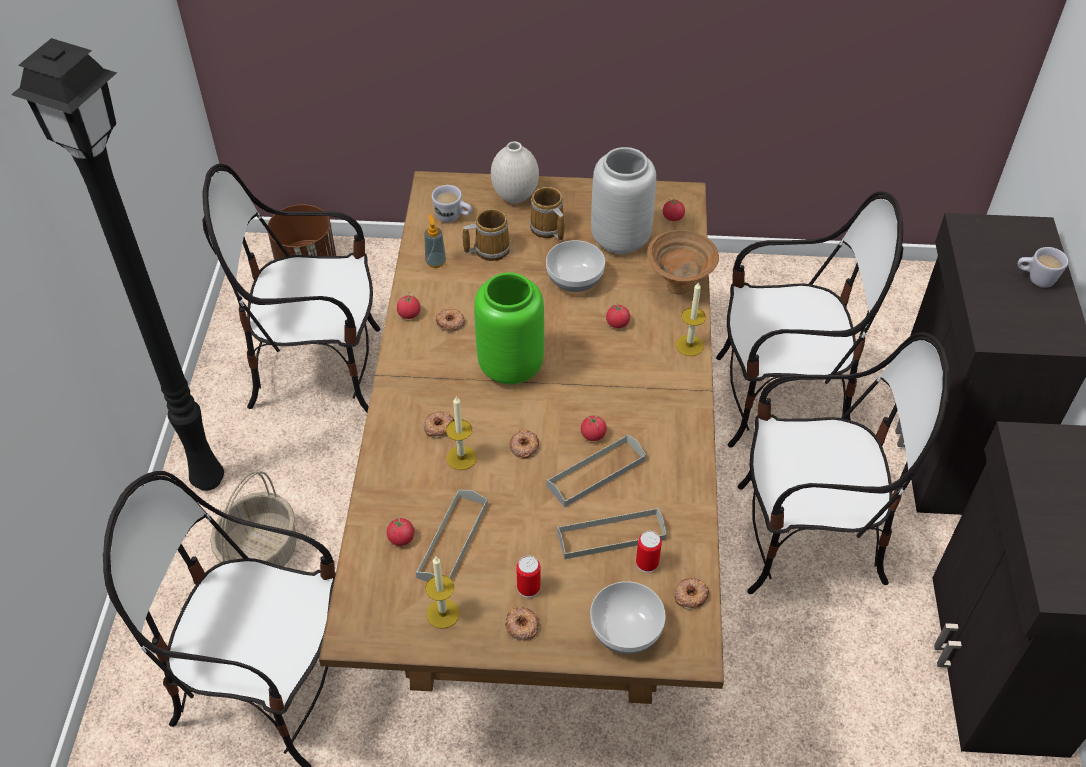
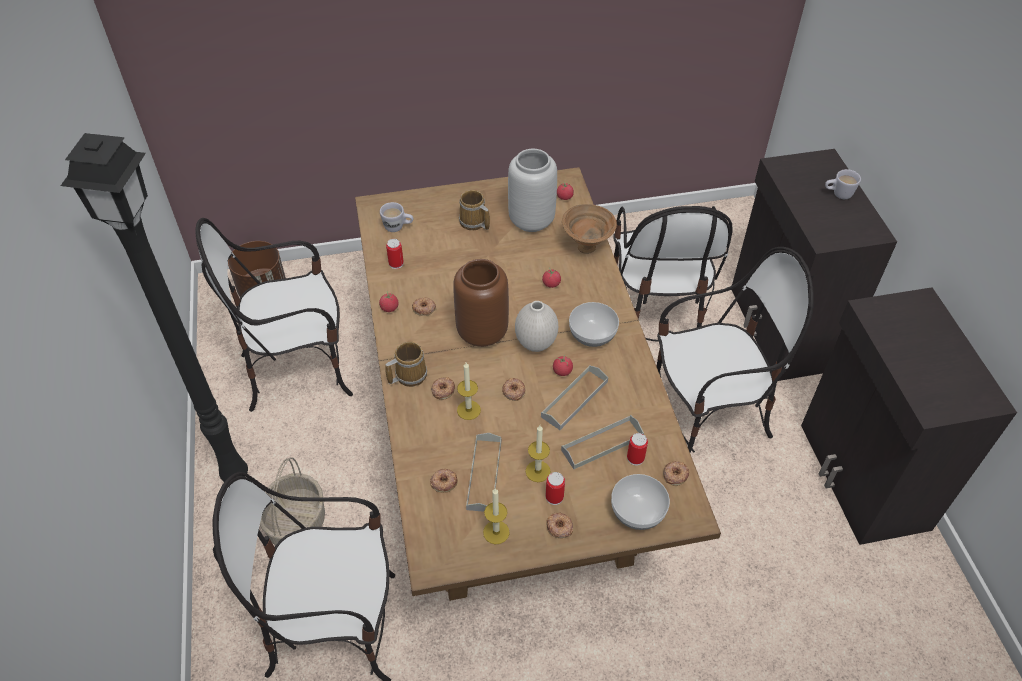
camera: 15 degrees left, 0 degrees up
(401, 538) = (443, 482): tomato -> donut
(435, 262) = (396, 264): soap dispenser -> can
(489, 249) = (434, 246): mug -> mug (408, 375)
(511, 365) = (482, 332): green vase -> brown vase
(515, 196) = (440, 202): white vase -> white vase (535, 344)
(574, 280) = (507, 257): bowl -> bowl (591, 335)
(689, 345) = (610, 290): candle -> candle (538, 471)
(781, 401) = (656, 320): chair -> chair turned 105 degrees clockwise

